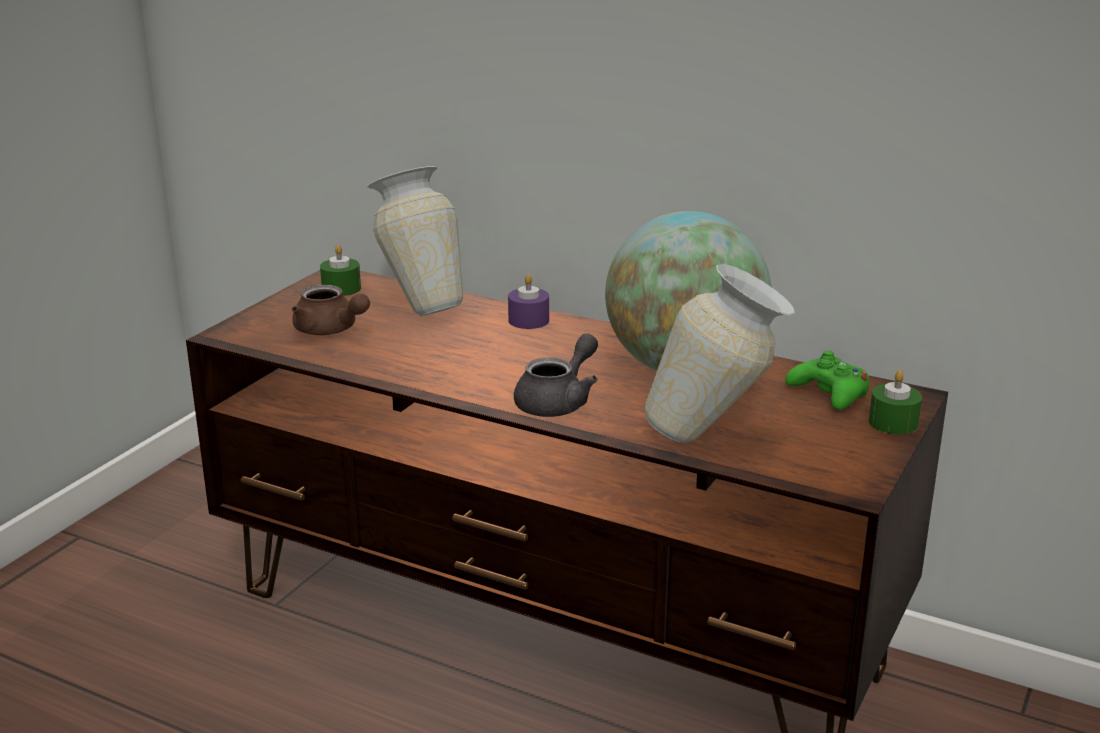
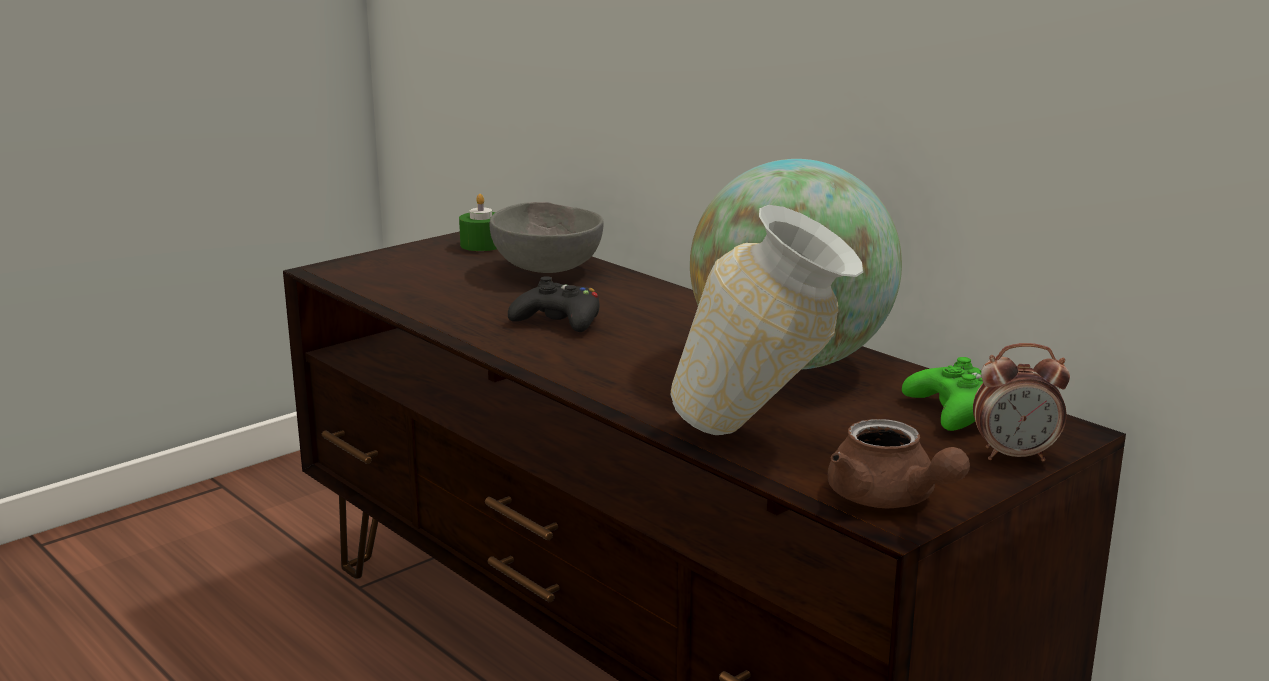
camera: 20 degrees right, 5 degrees down
(330, 330) = (431, 279): brown teapot -> brown teapot (889, 500)
(421, 306) = (548, 268): vase -> grey bowl
(476, 357) = (559, 321): none -> black game controller
(528, 320) = (652, 294): purple candle -> none
(558, 402) = (607, 374): grey teapot -> none
(893, 422) = (1015, 456): green candle -> alarm clock

